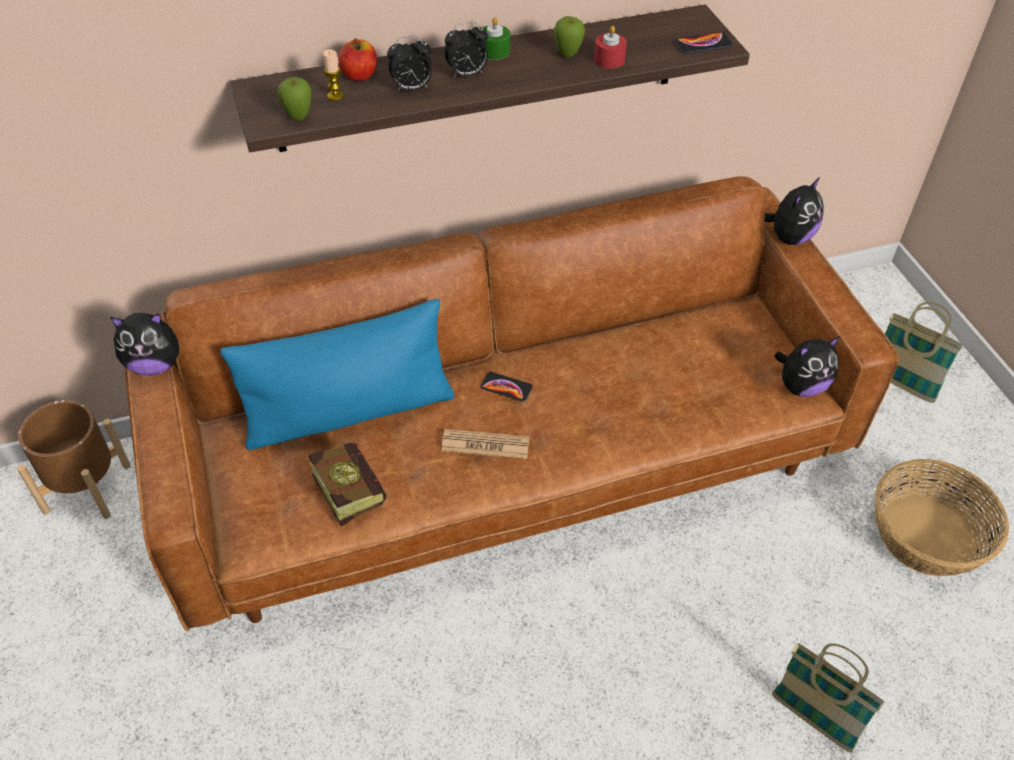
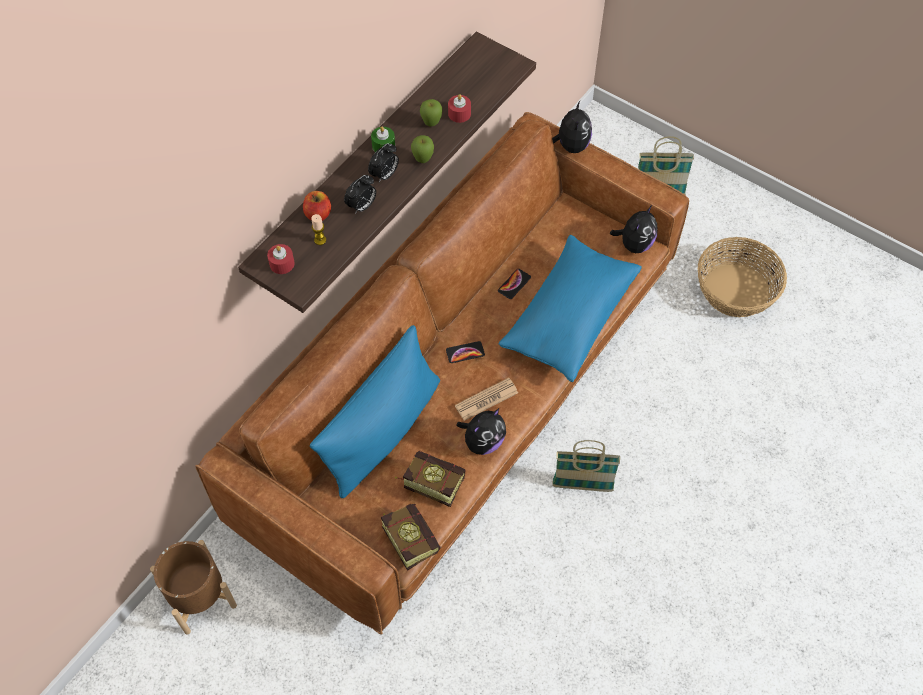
camera: 35 degrees left, 10 degrees up
(155, 365) = (256, 482): plush toy -> plush toy (483, 441)
(270, 529) = (407, 536): none -> book
(274, 97) = (282, 263): none -> red candle
(298, 118) = (315, 271): apple -> apple (423, 160)
(655, 418) = (569, 318): none -> blue pillow
(703, 44) = (503, 69): phone -> phone (514, 284)
(812, 720) = (749, 442): basket -> basket (582, 486)

